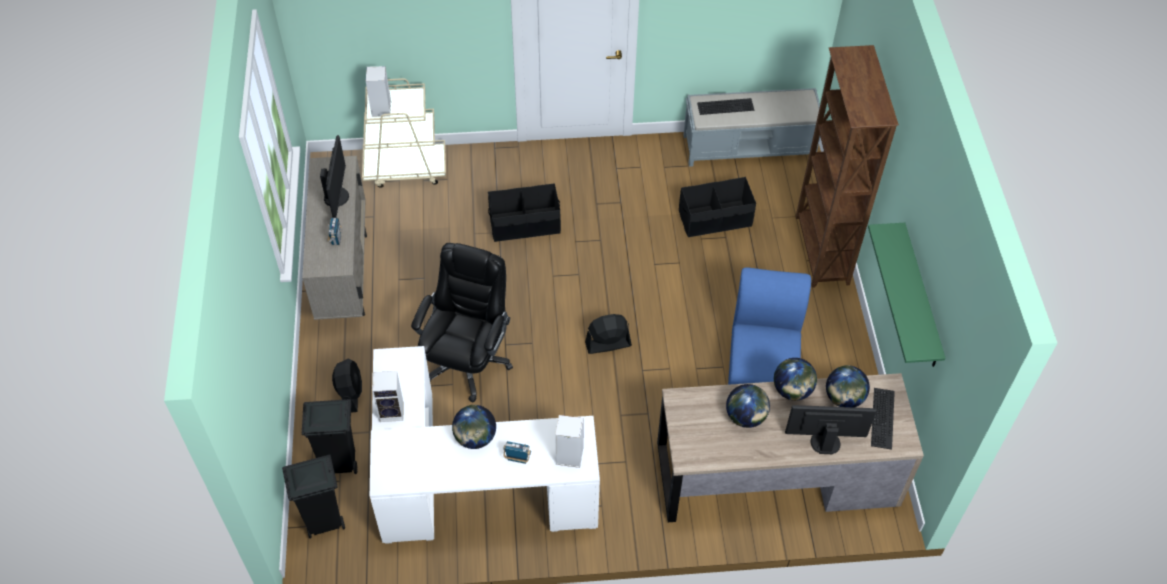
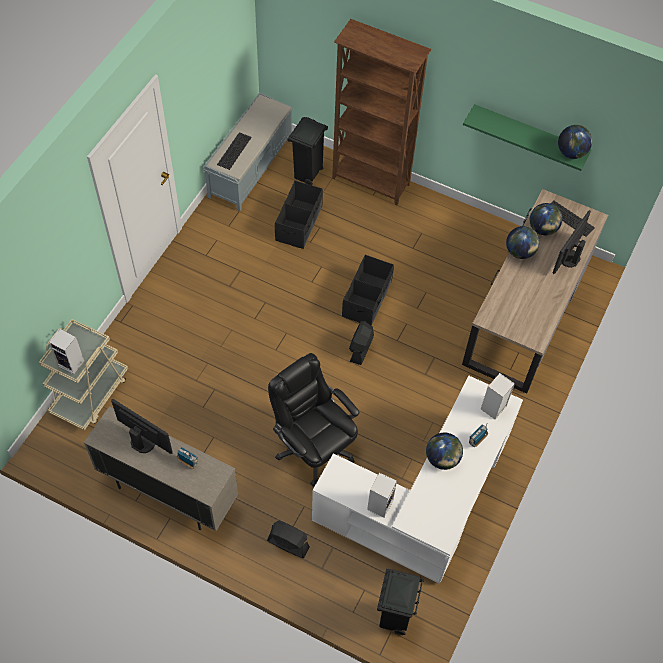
camera: 60 degrees left, 5 degrees up
(339, 463) = (348, 582): black trash can -> black trash can (307, 175)
(525, 224) = (213, 342): black storage box -> black storage box (367, 299)
(745, 417) = (524, 289): globe -> globe (571, 153)
(761, 372) = (445, 273): blue chair -> none

